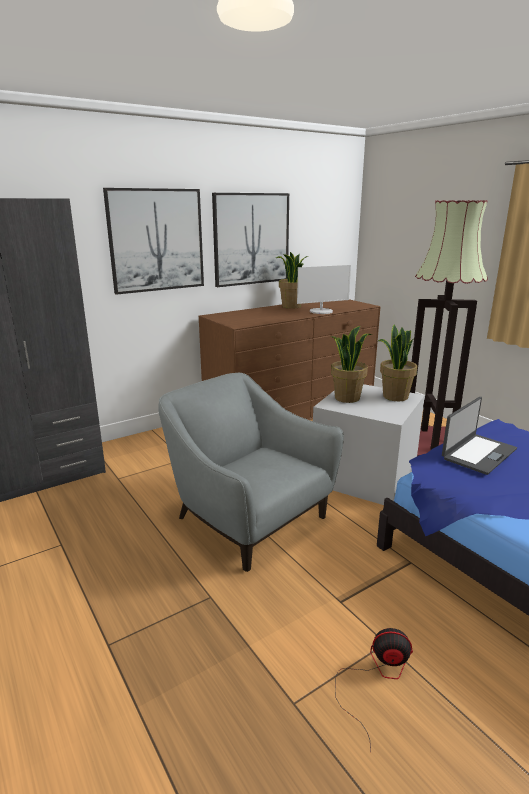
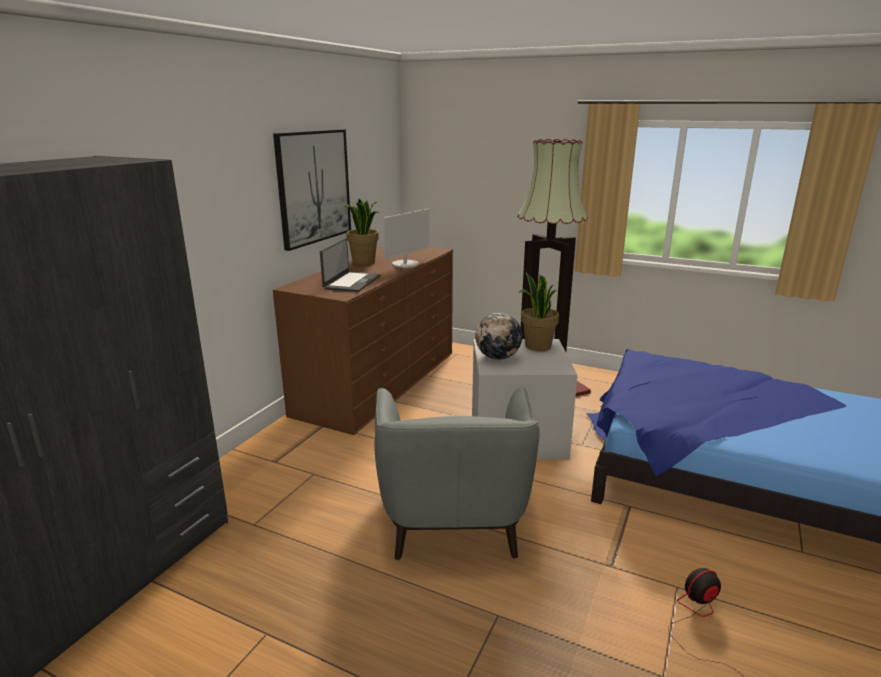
camera: 30 degrees left, 0 degrees up
(156, 240) = (221, 200): picture -> none
(248, 518) = (453, 518): grey armchair -> grey armchair turned 105 degrees counterclockwise
(347, 398) = (497, 357): potted plant -> globe
(478, 453) = (653, 386): laptop -> laptop (351, 282)

